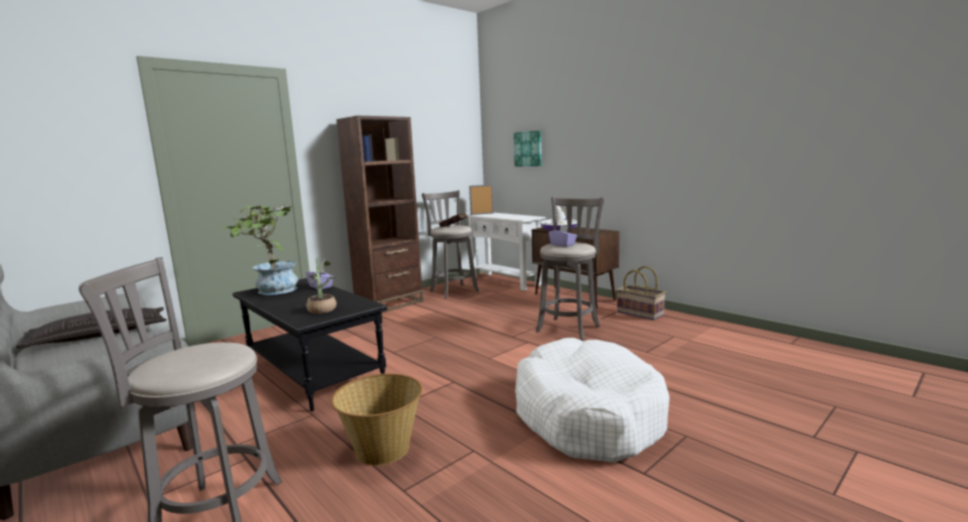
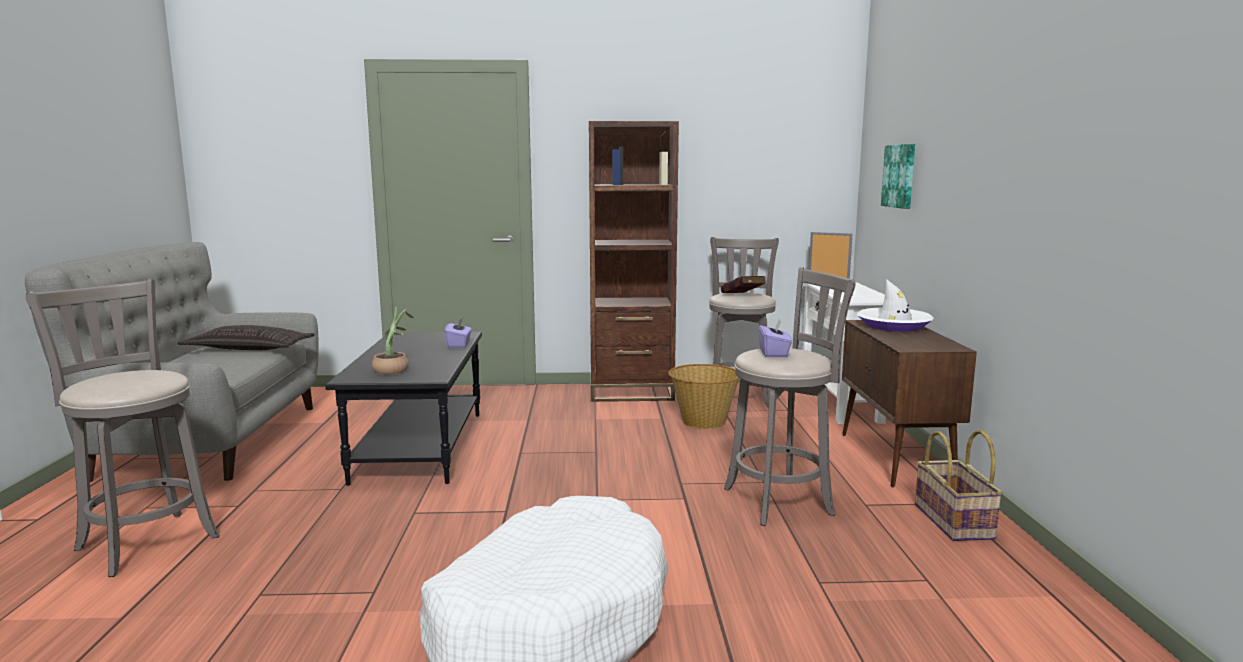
camera: 40 degrees right, 0 degrees up
(271, 291) = (414, 339): potted plant -> none
(382, 450) = (318, 549): basket -> basket (703, 422)

